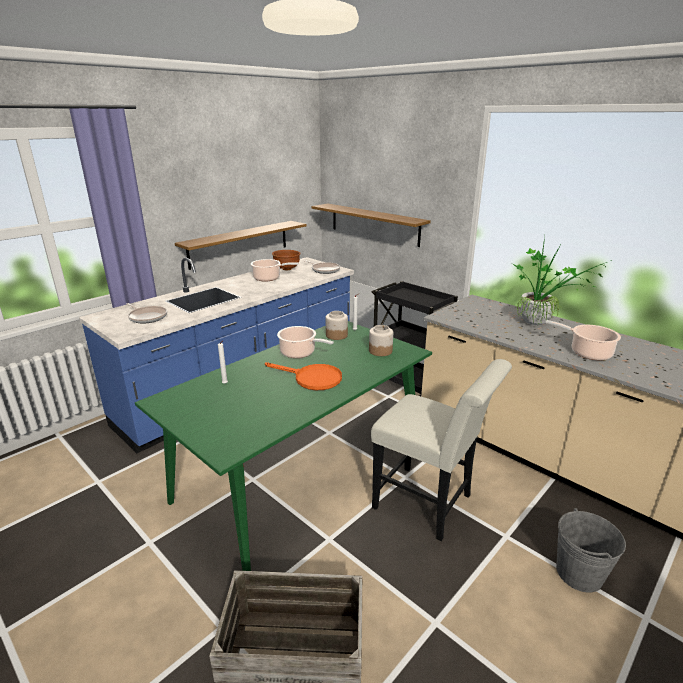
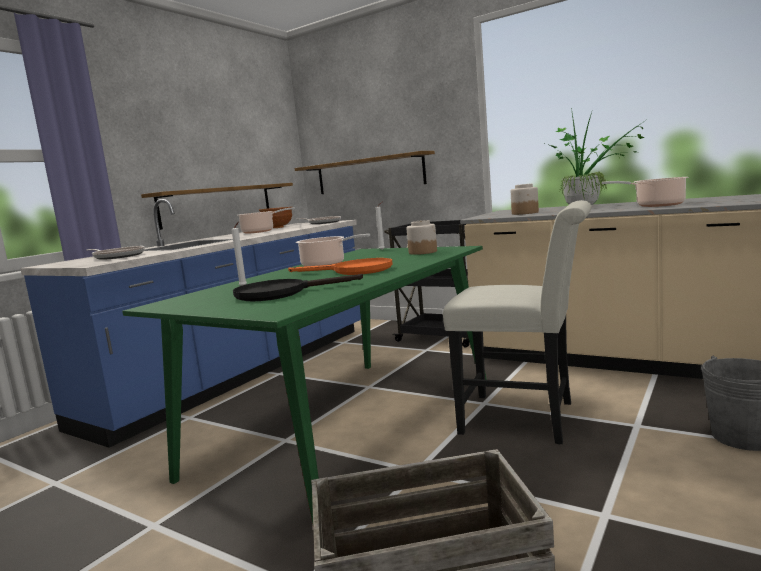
camera: 10 degrees left, 15 degrees down
(244, 411) = (281, 293): none -> black frying pan
(336, 335) = (362, 254): jar -> jar (524, 213)

